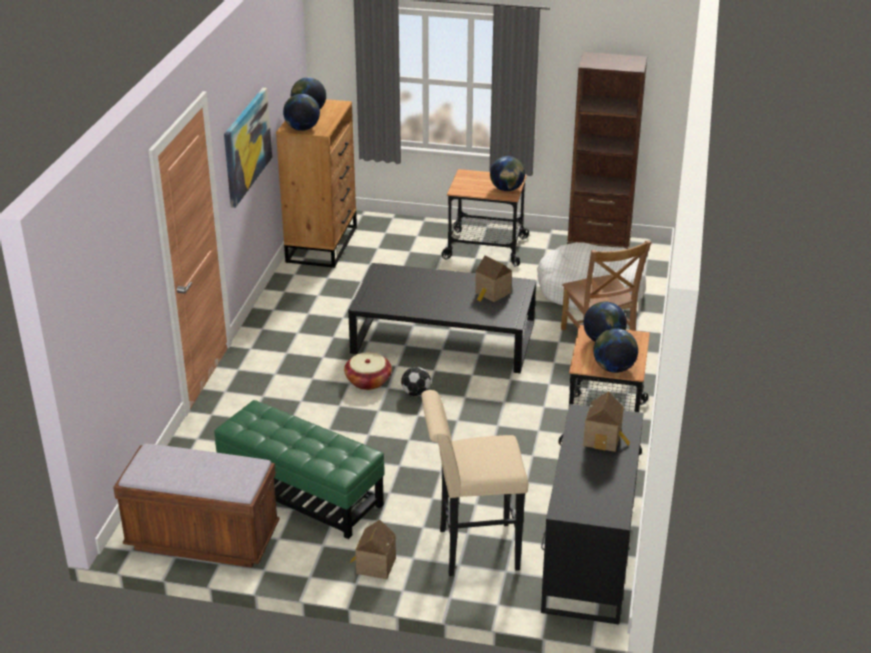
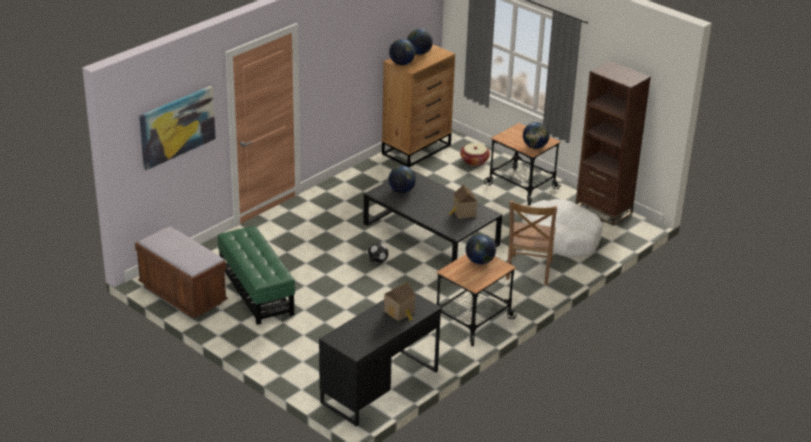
camera: 30 degrees right, 0 degrees up
(247, 146) = (344, 65): picture -> picture (177, 127)
(368, 381) = (357, 244): basket -> basket (474, 161)
(374, 565) = (256, 343): toy house -> none
(471, 550) = (317, 357): beige stool -> none
(613, 368) = (466, 279): globe -> globe (401, 190)

